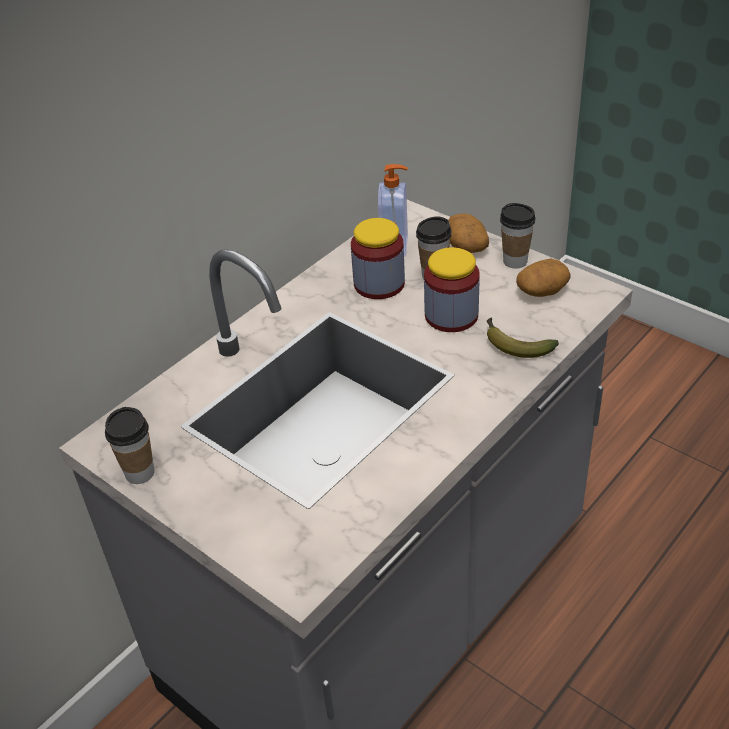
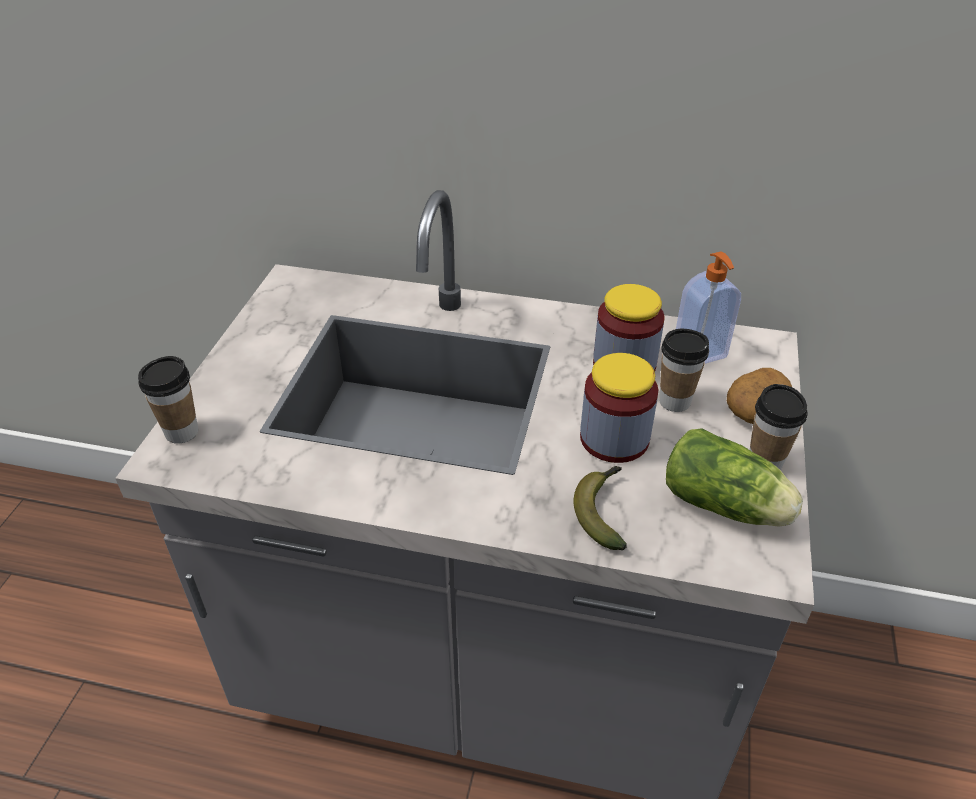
camera: 60 degrees right, 0 degrees up
(140, 473) = (263, 315): cup -> cup (181, 432)
(542, 291) = (727, 506): potato -> lettuce

